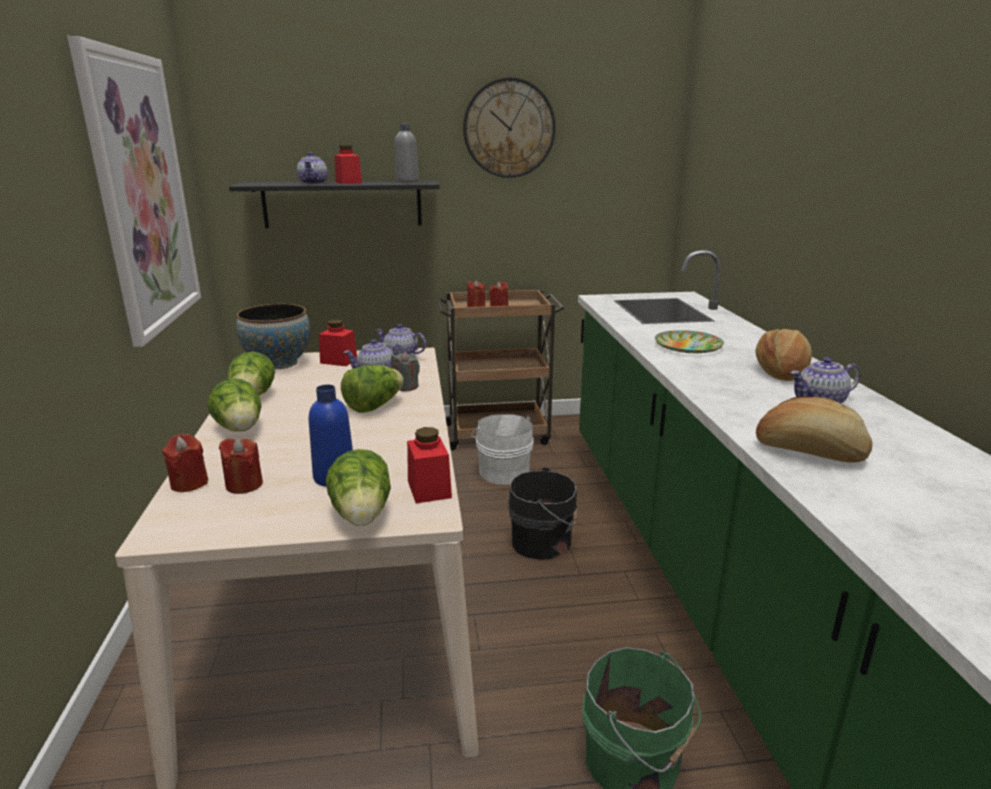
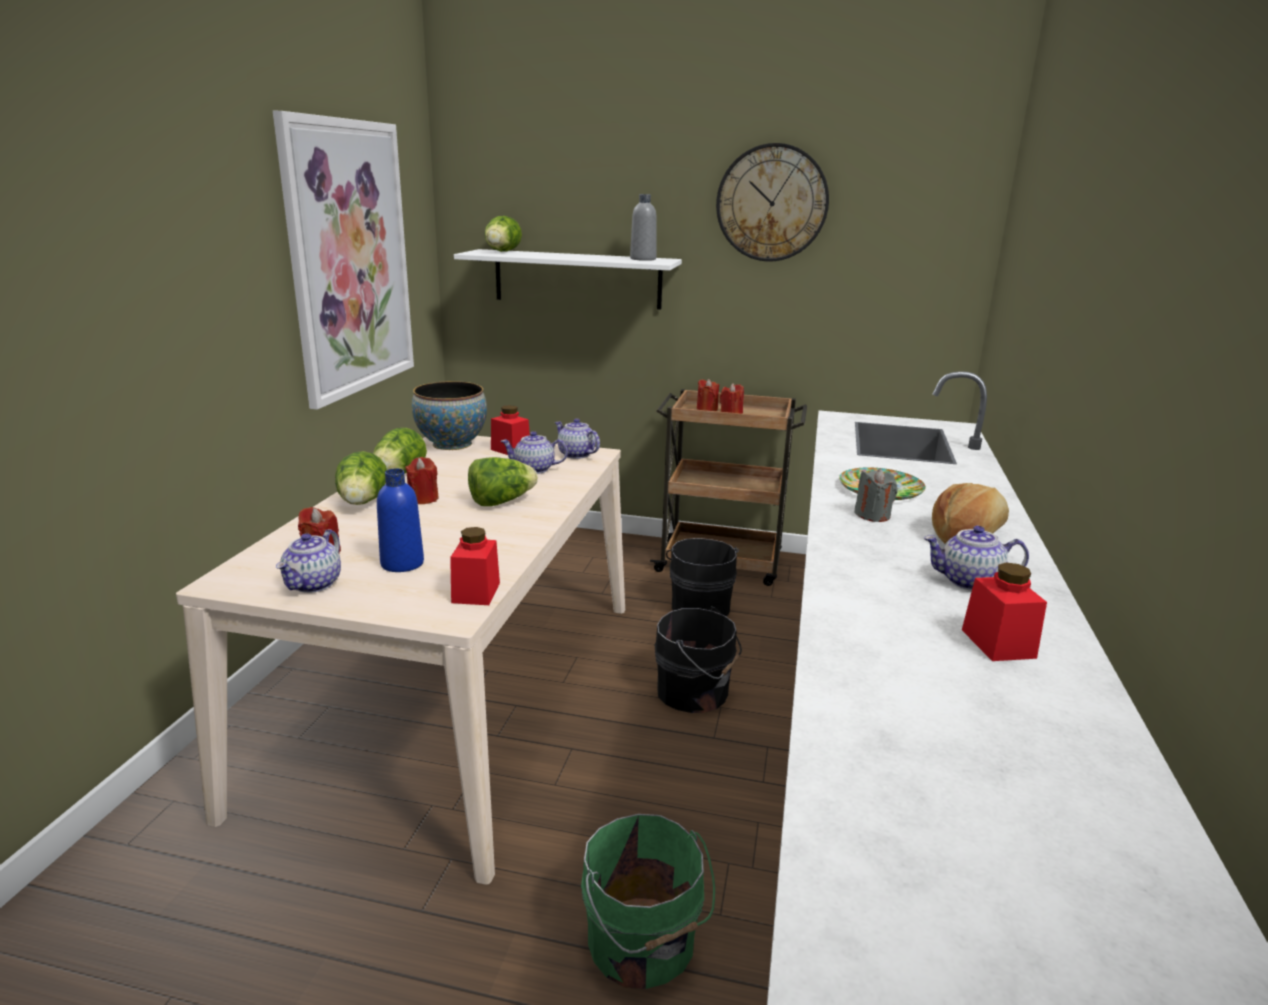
camera: 20 degrees right, 0 degrees up
(189, 483) = (279, 544): red candle -> red candle (423, 499)
(313, 183) = (541, 255): teapot -> teapot (313, 584)
(342, 204) = (577, 279): black shelf -> white shelf
(348, 182) = (578, 257): red jar -> red jar (998, 643)
(362, 516) = (393, 604): lettuce -> lettuce (502, 252)
(405, 386) = (551, 487): grey candle -> grey candle (872, 515)
(503, 471) = (700, 606): white bucket -> black bucket
(809, 452) = (877, 633): bread -> none

